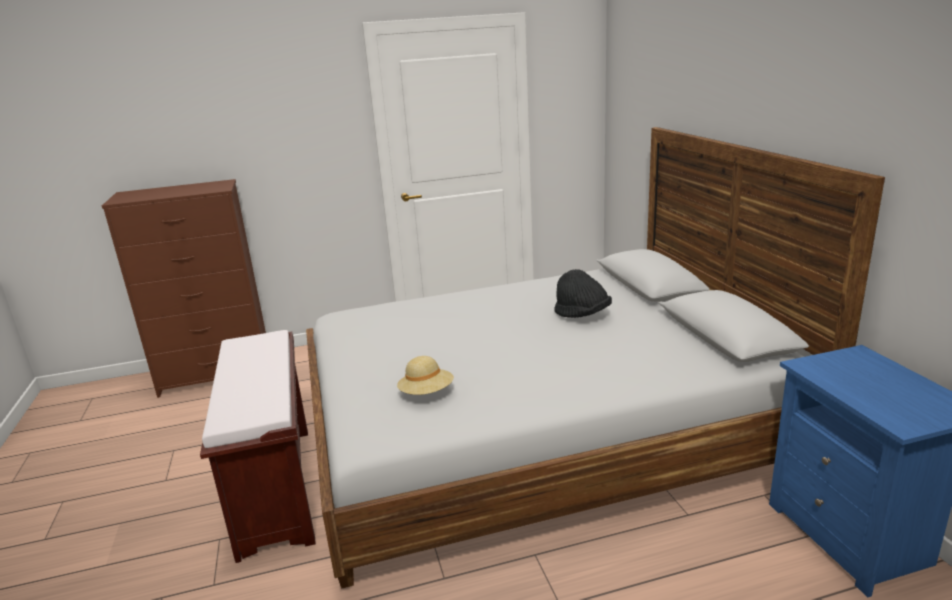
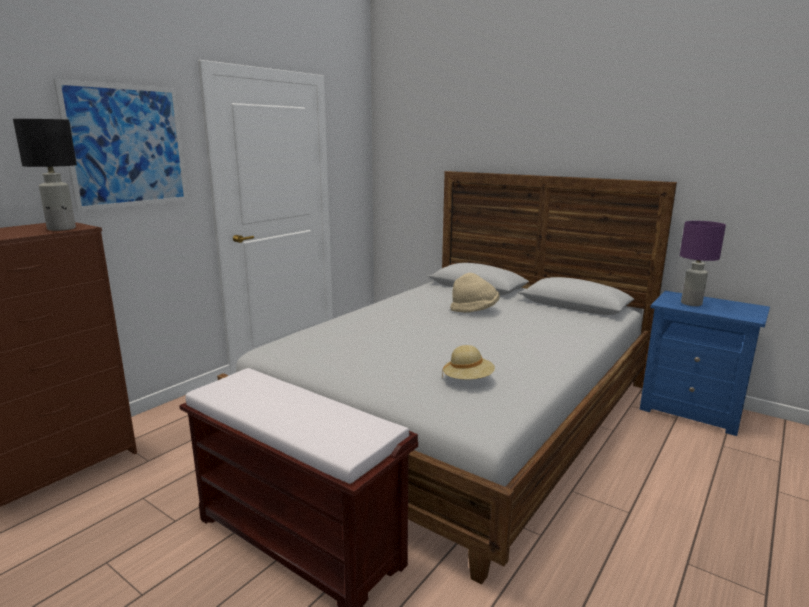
camera: 40 degrees left, 5 degrees down
(207, 190) = (62, 229): none -> black table lamp
(290, 113) = (127, 146): none -> picture
(582, 315) = (474, 310): black hat -> beige hat
(851, 375) = (691, 304): none -> purple table lamp

